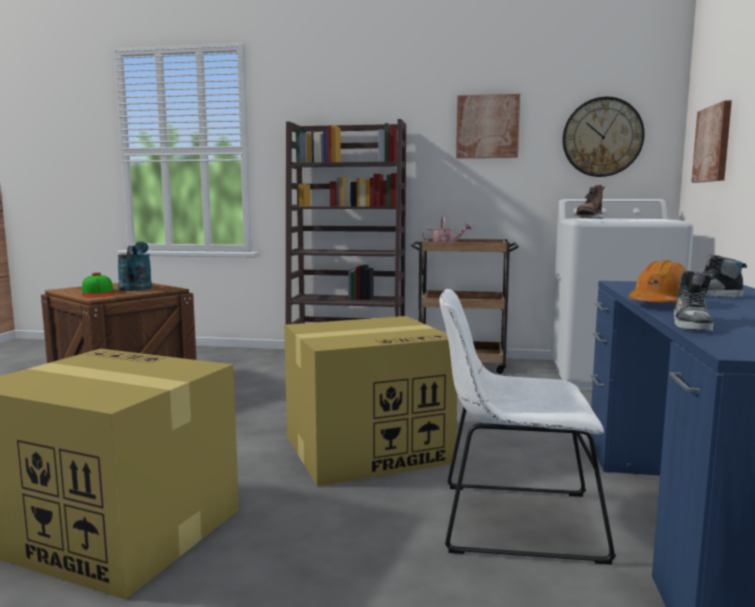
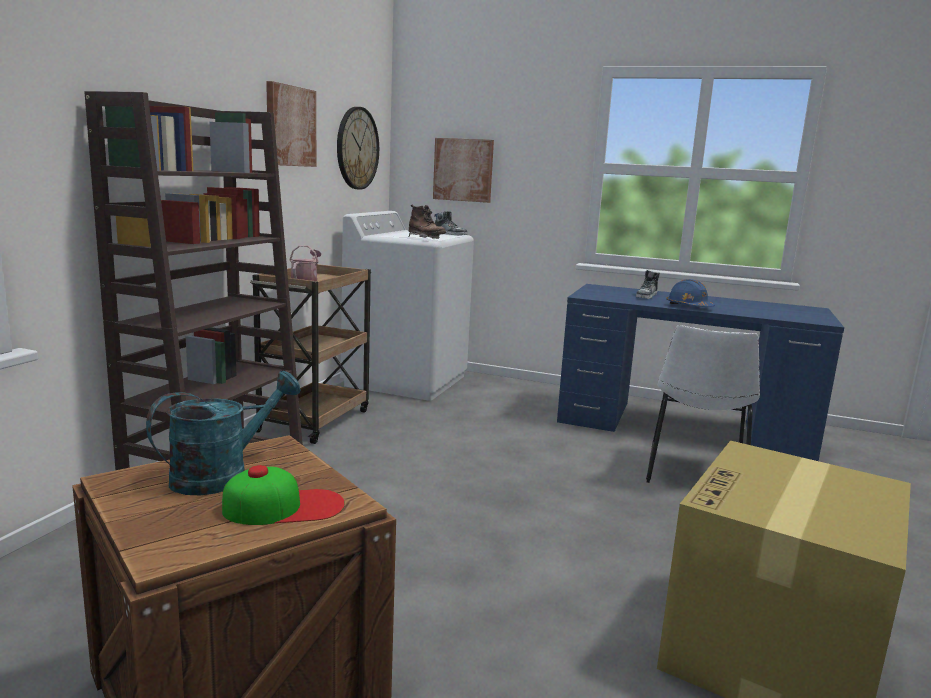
camera: 80 degrees left, 5 degrees up
(136, 287) = (222, 475): turquoise watering can -> turquoise watering can turned 135 degrees clockwise
(368, 448) = (564, 501): cardboard box -> none
(661, 304) = (688, 307): orange hard hat -> blue hard hat
(691, 324) = (757, 315): shoe -> shoe (449, 234)

